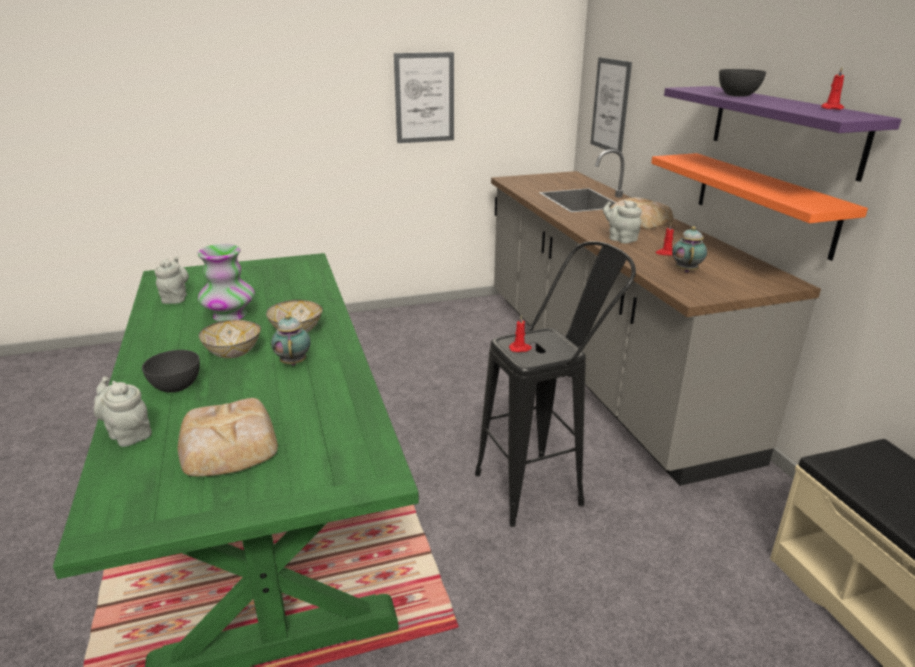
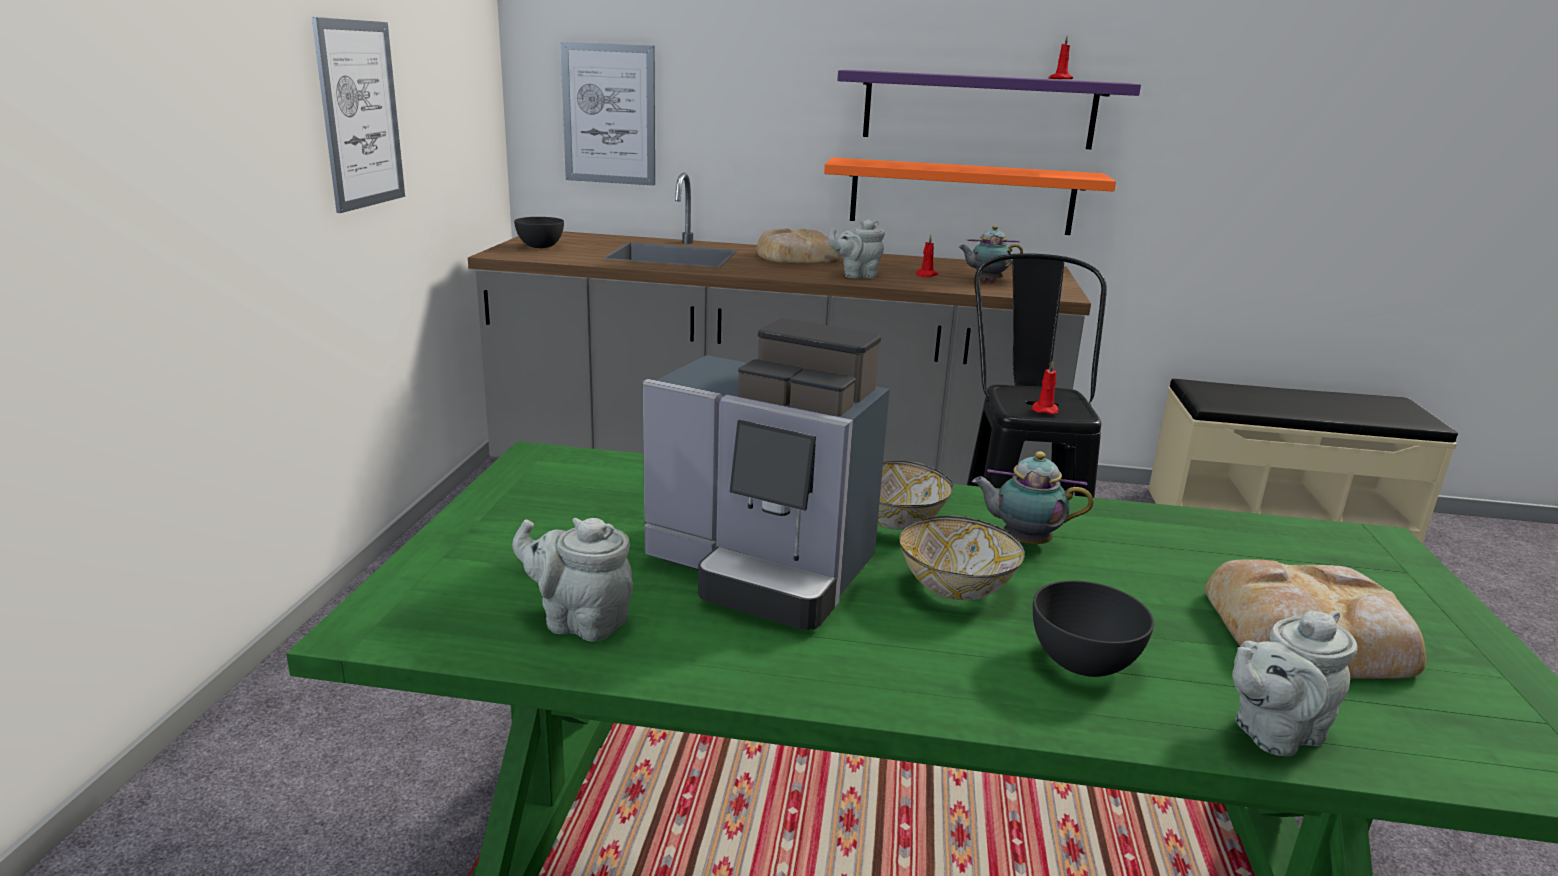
camera: 65 degrees left, 5 degrees down
(230, 316) = (763, 570): vase -> coffee machine
(686, 270) = (985, 281): teapot -> teapot turned 45 degrees counterclockwise
(738, 95) = (942, 74): grey bowl -> grey bowl (540, 246)

